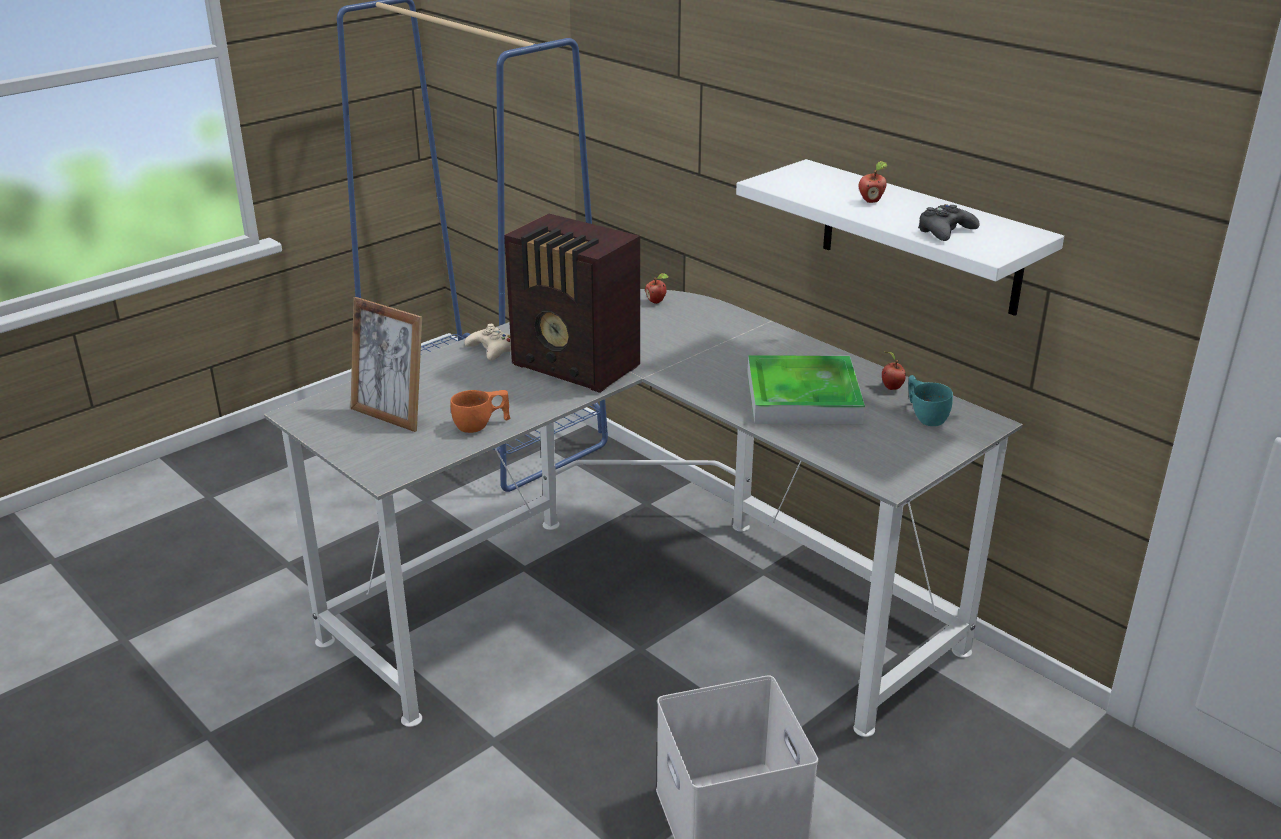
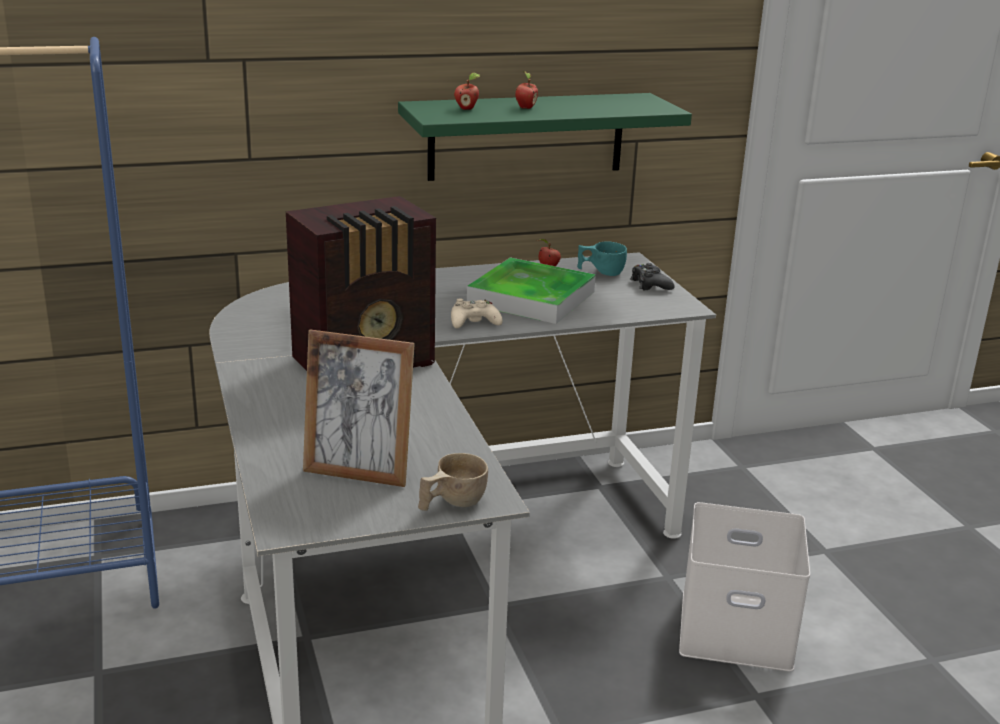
camera: 65 degrees left, 5 degrees down
(368, 461) = (451, 503): none -> beige cup
(391, 415) = (358, 471): picture frame -> picture frame turned 45 degrees clockwise
(481, 425) = (436, 430): orange cup -> none
(491, 350) = (274, 391): beige game controller -> beige game controller (474, 322)
(657, 302) = (277, 300): apple -> apple (467, 109)
(920, 237) = (526, 136): white shelf -> green shelf
(945, 231) = (613, 108): black game controller -> black game controller (650, 284)

